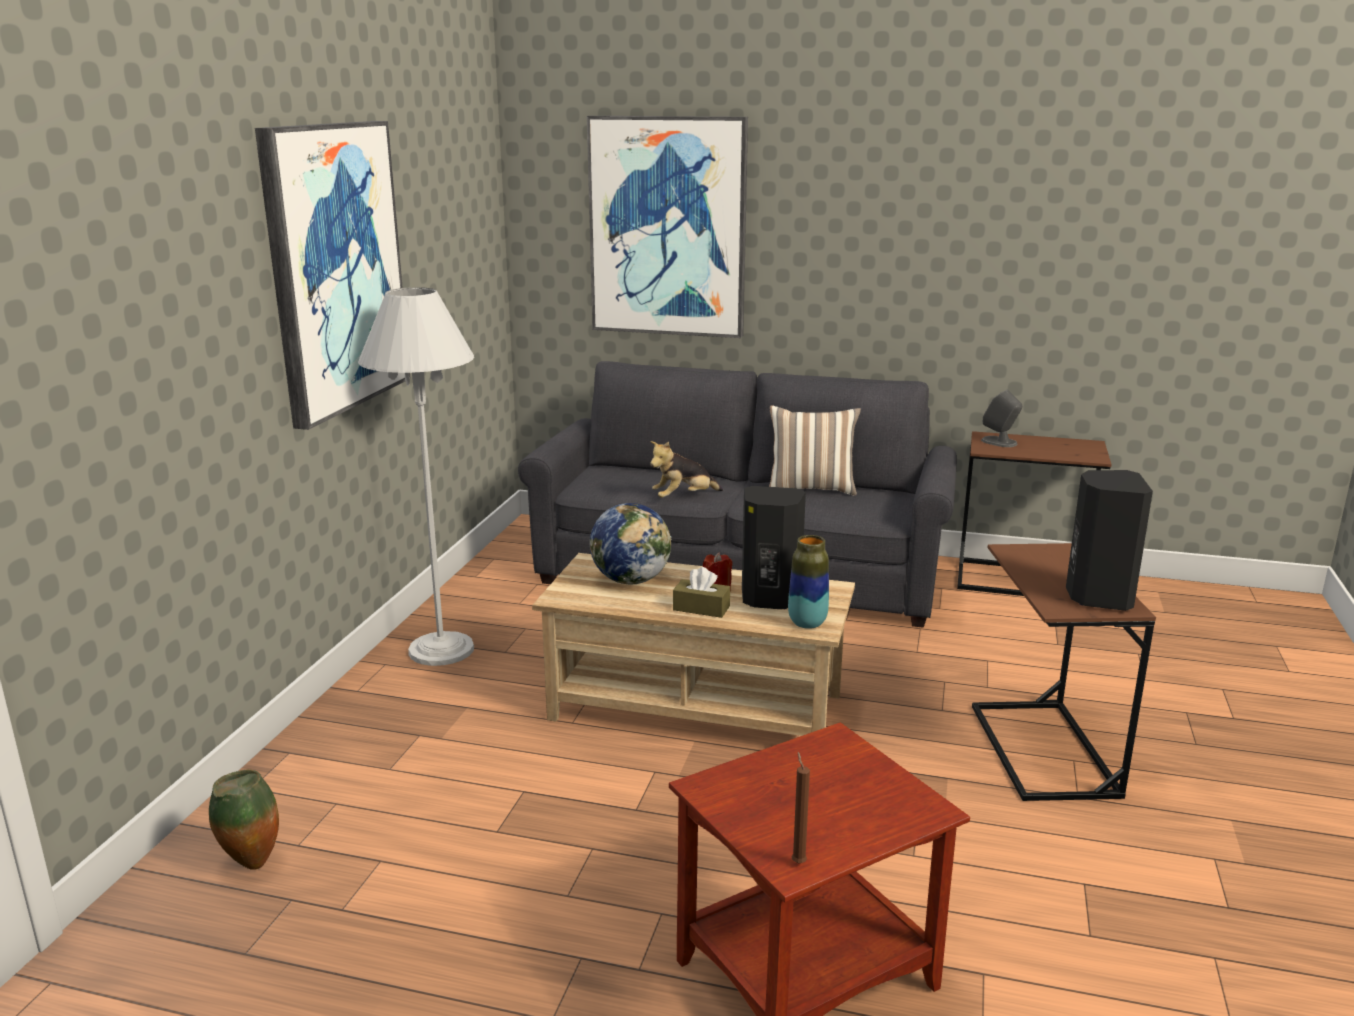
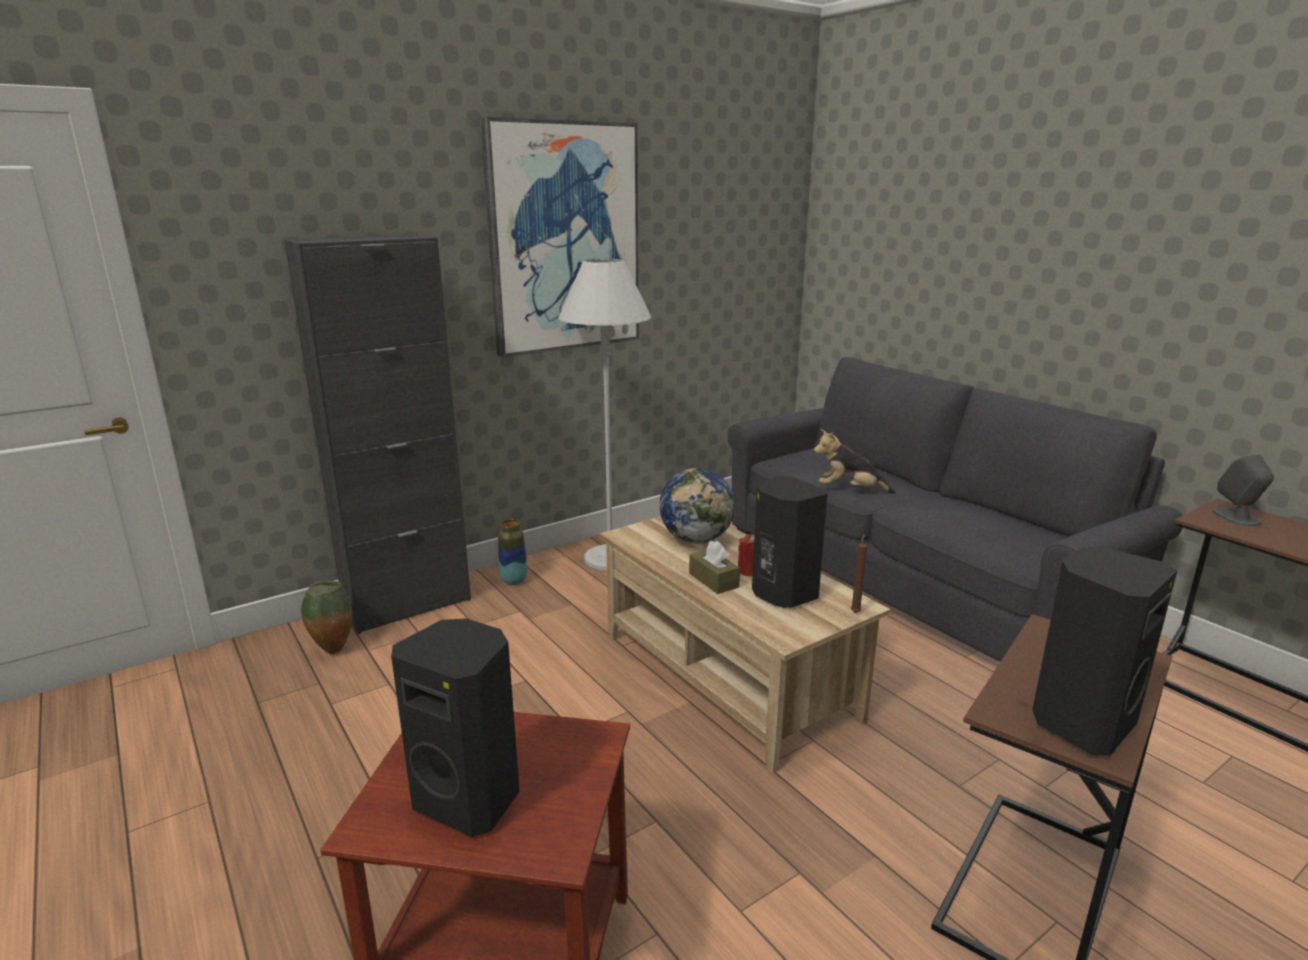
camera: 40 degrees right, 0 degrees up
(272, 784) = (408, 606): none -> black cabinet
(668, 227) = (928, 236): picture -> none
(798, 861) = (380, 825): brown candle -> brown candle (855, 612)
(807, 623) = (783, 627): vase -> vase (514, 581)
(811, 488) = (986, 514): pillow -> none
(825, 815) = (470, 799): none -> black speaker

